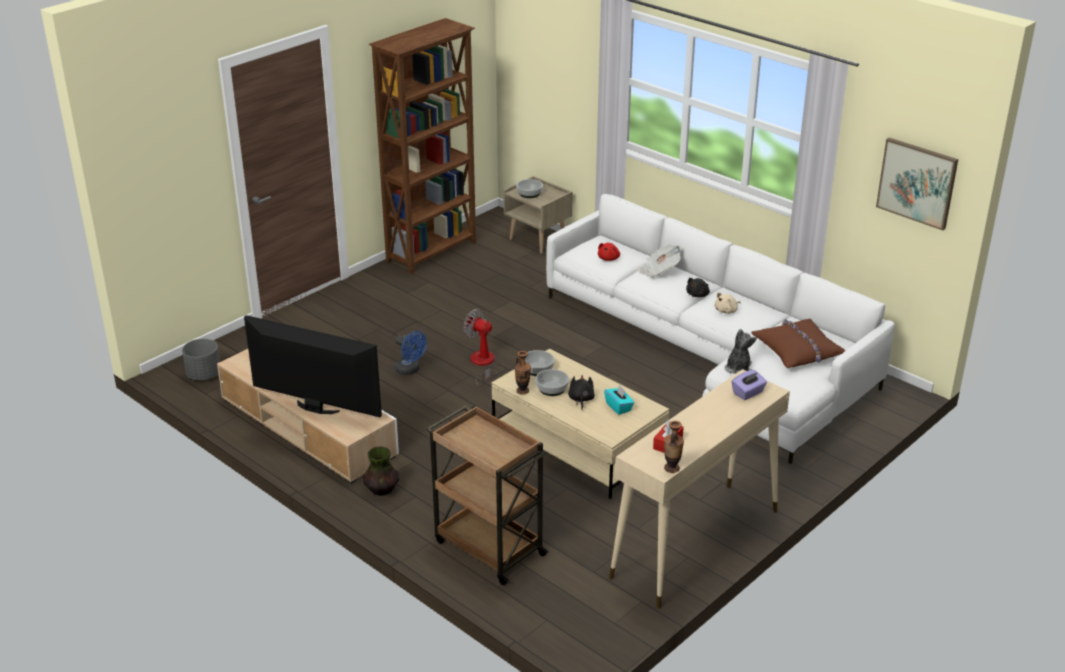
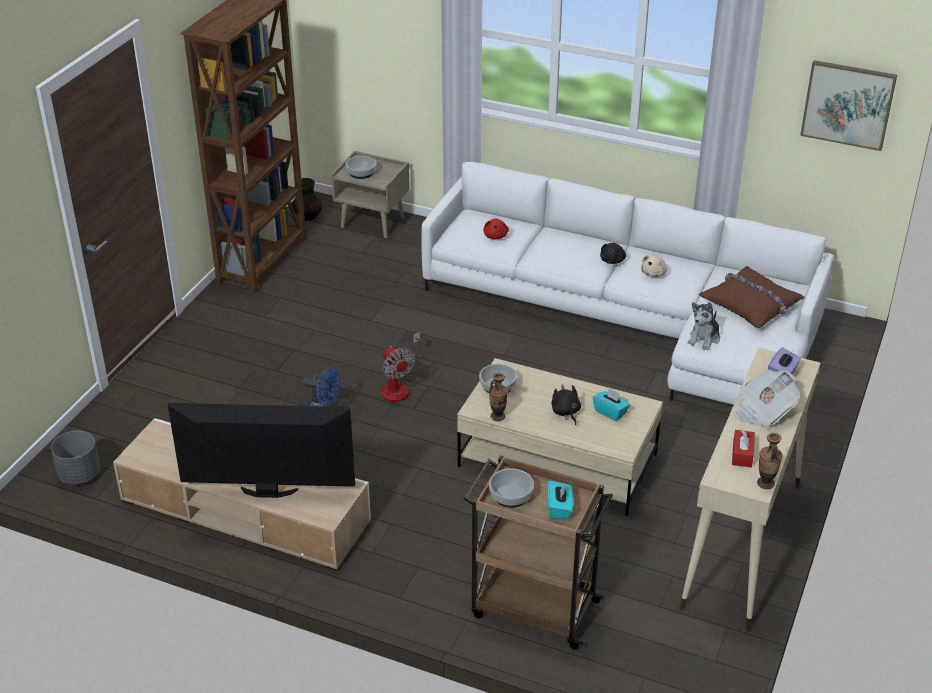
camera: 20 degrees left, 5 degrees up
(381, 490) = (375, 569): vase -> vase (307, 216)
(482, 364) = (399, 386): fan -> fan turned 135 degrees counterclockwise
(498, 453) = (559, 509): none -> turquoise tissue box
(552, 389) = (528, 406): bowl -> bowl (511, 495)
(659, 271) = (557, 240): newspaper -> newspaper (763, 412)
(738, 368) = (704, 338): plush toy -> plush toy turned 150 degrees counterclockwise

